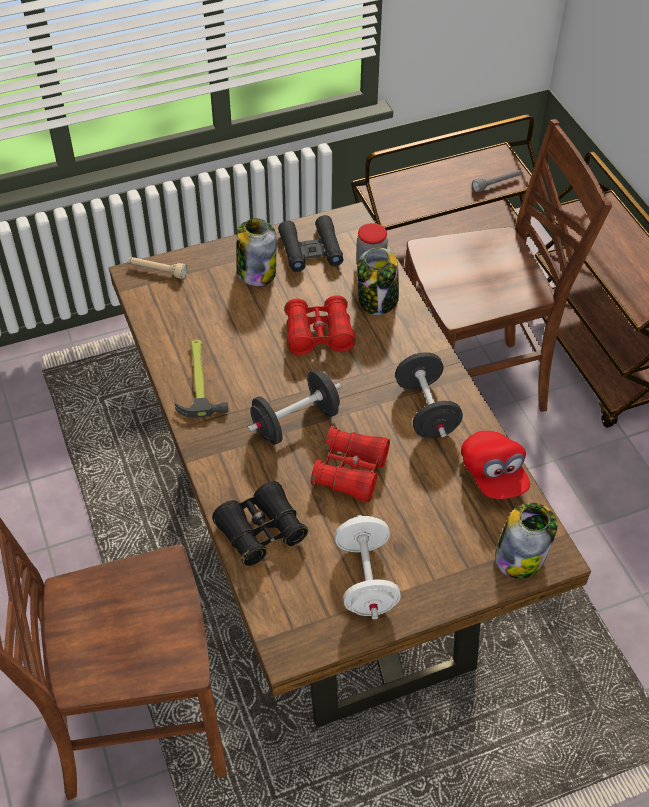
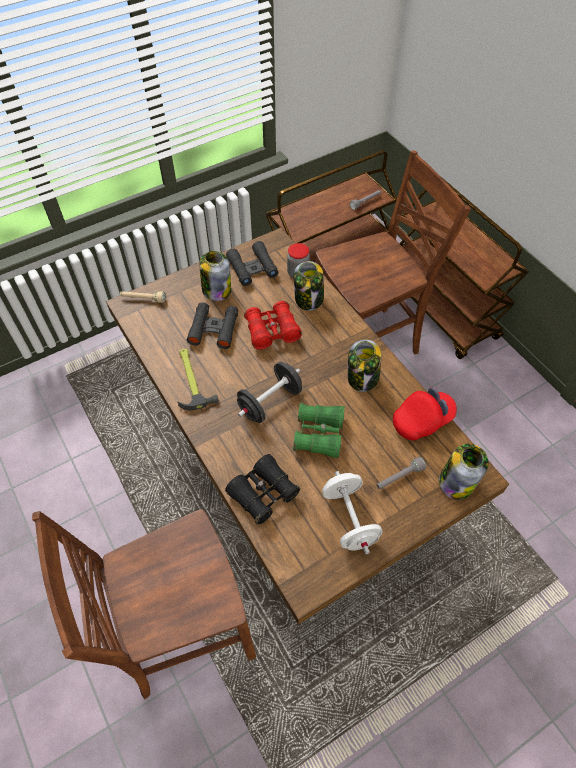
camera: 10 degrees left, 5 degrees up
(242, 321) = (214, 329): none -> black binoculars
(351, 472) = (319, 434): red binoculars -> green binoculars
(426, 410) = (362, 378): black dumbbell -> jar
(444, 539) = (399, 477): none -> grey flashlight
(493, 475) = (422, 420): red cap -> red cap turned 90 degrees counterclockwise

